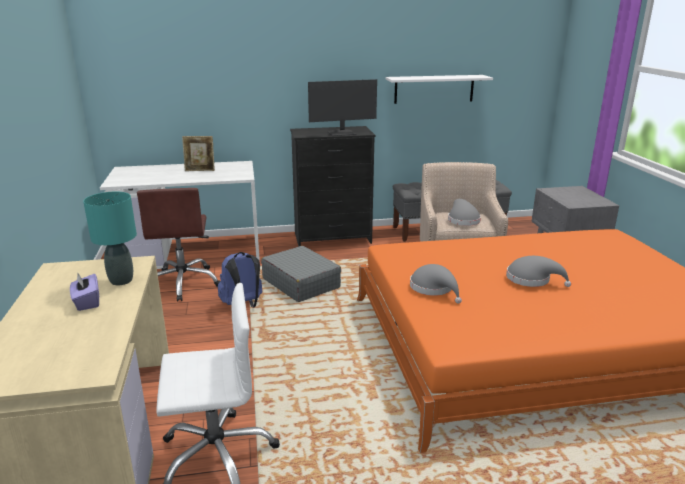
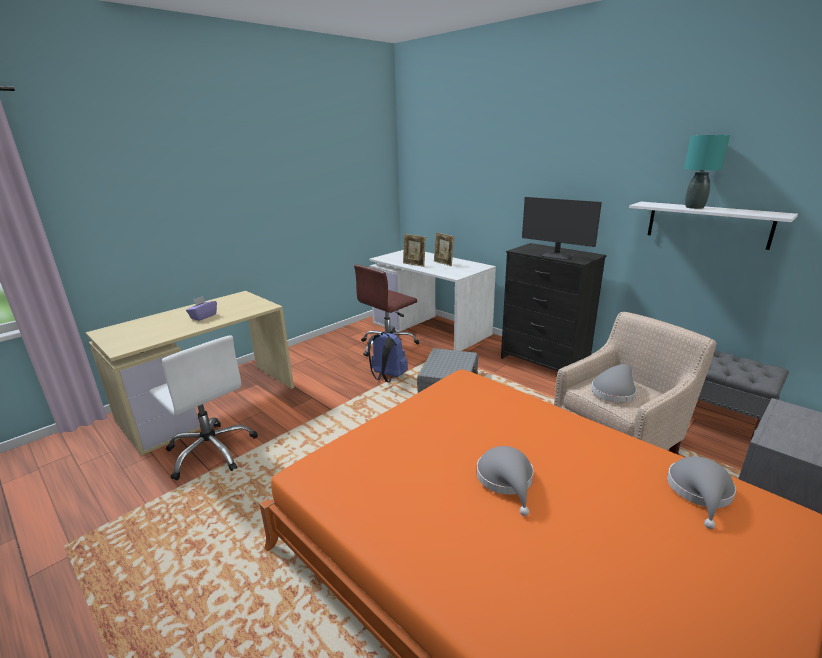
camera: 55 degrees right, 0 degrees up
(121, 280) = (238, 312): turquoise table lamp -> turquoise table lamp (694, 207)
(173, 179) = (414, 264): none -> picture frame
(434, 288) = (410, 427): grey hat -> grey hat (700, 492)

